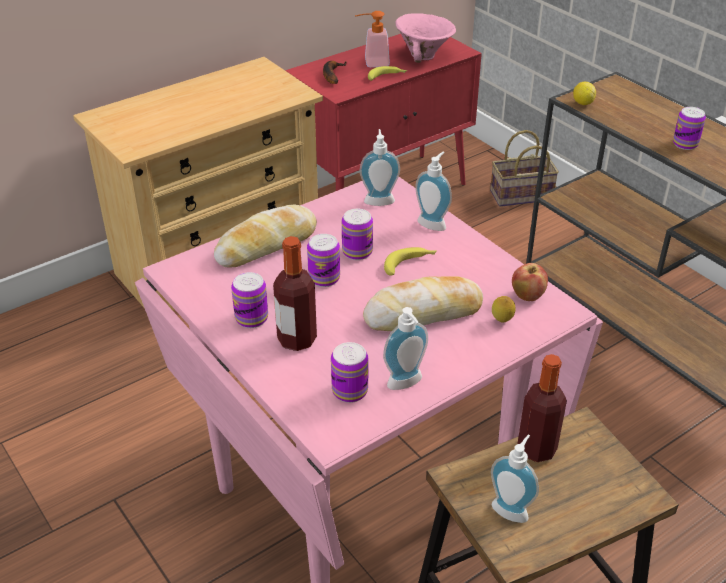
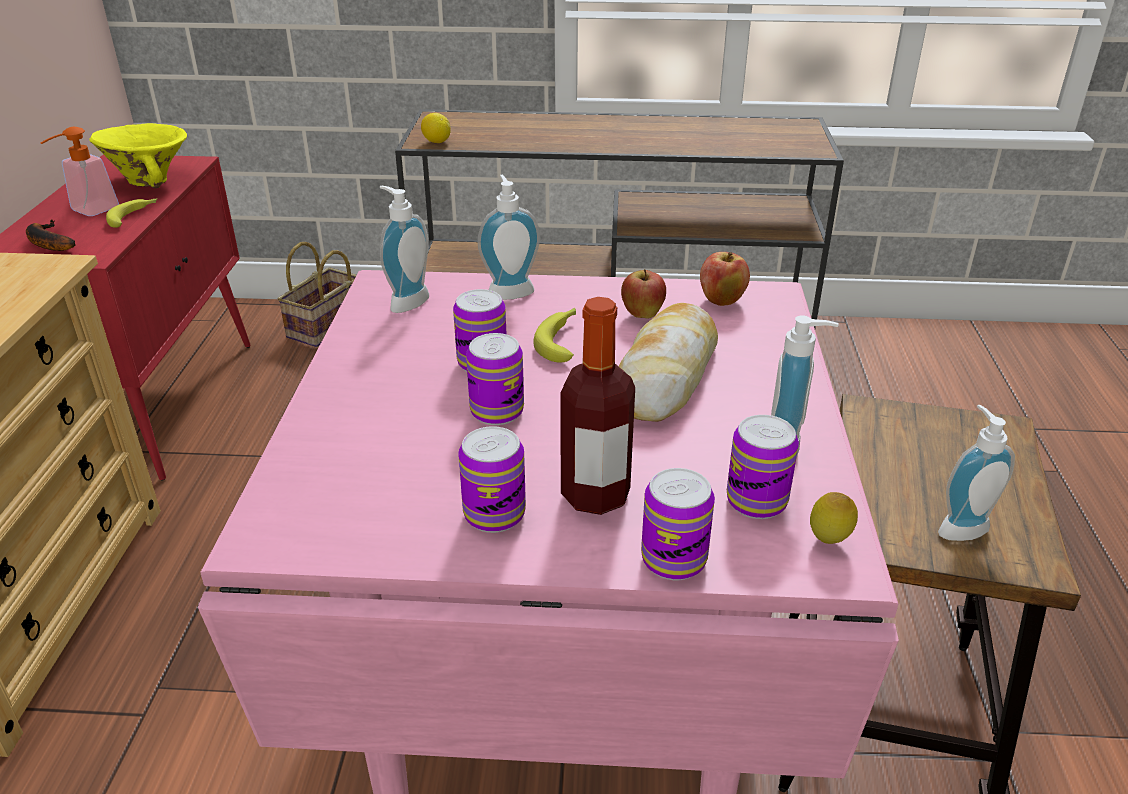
camera: 50 degrees left, 5 degrees down
(266, 245) = (352, 423): bread -> none
(425, 56) = (151, 181): pink bowl -> yellow bowl
(471, 277) = (642, 316): none -> apple
(501, 321) = (746, 335): lemon -> lemon (828, 542)
(537, 449) = (875, 459): bottle -> none
(685, 144) = (582, 137): can -> can (673, 560)

